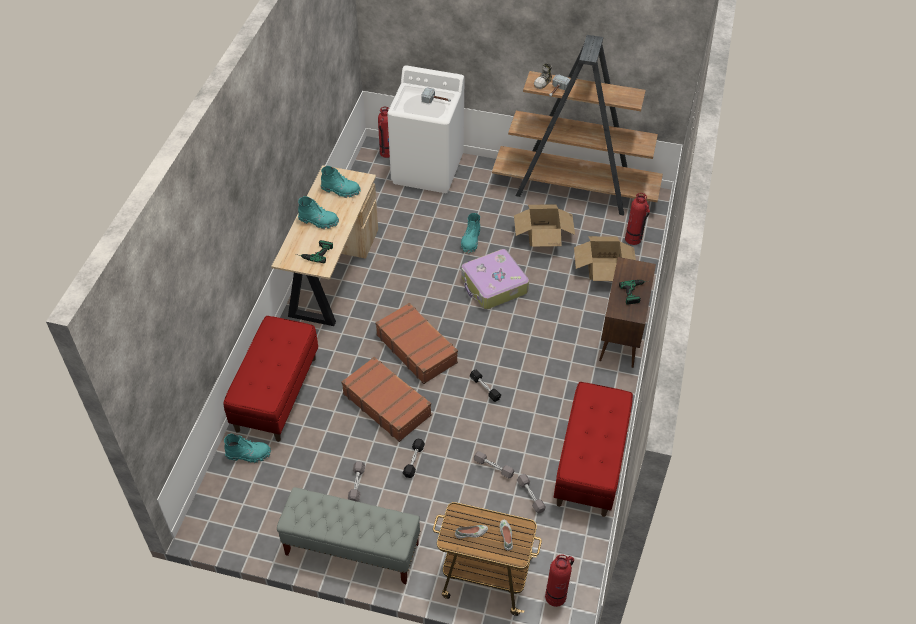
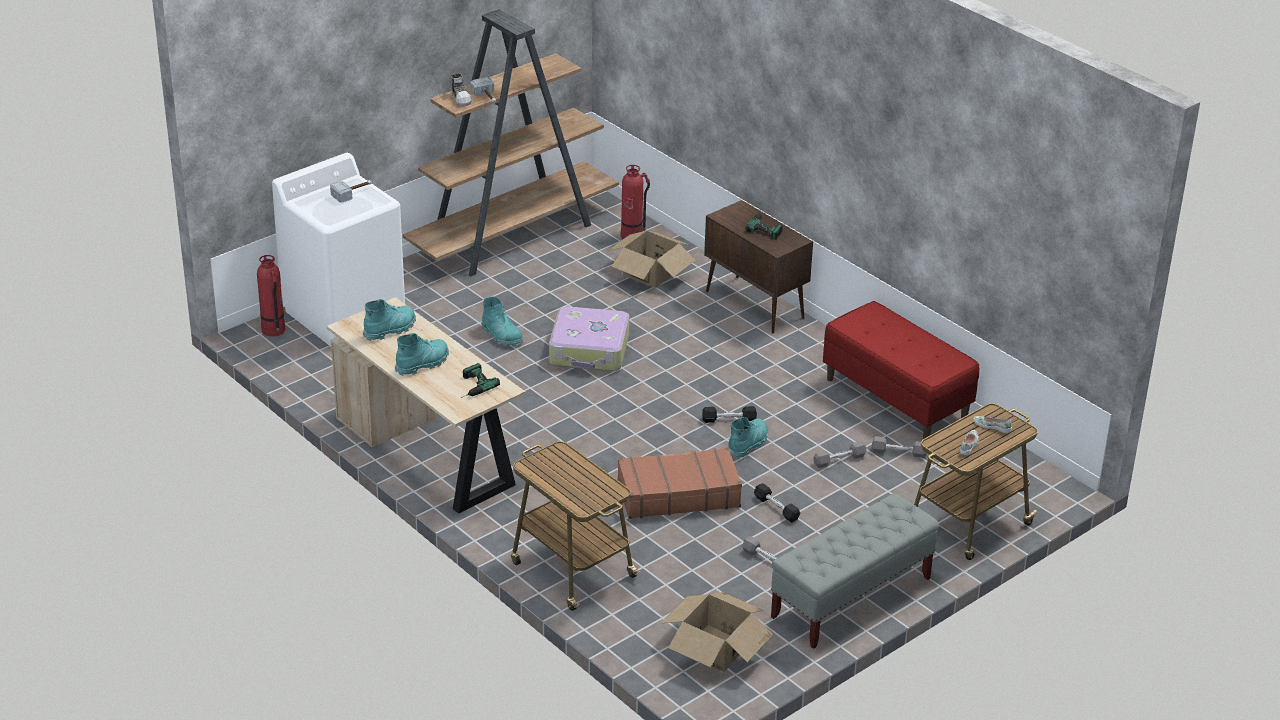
camera: 55 degrees left, 15 degrees down
(248, 454) = (642, 624): turquoise boot -> turquoise boot (747, 444)
(276, 393) = (571, 568): red bench -> cart
(417, 348) = (620, 440): brown suitcase -> none
(543, 235) = (555, 286): cardboard box -> cardboard box (715, 647)
(556, 596) = (1030, 490): fire extinguisher -> none

